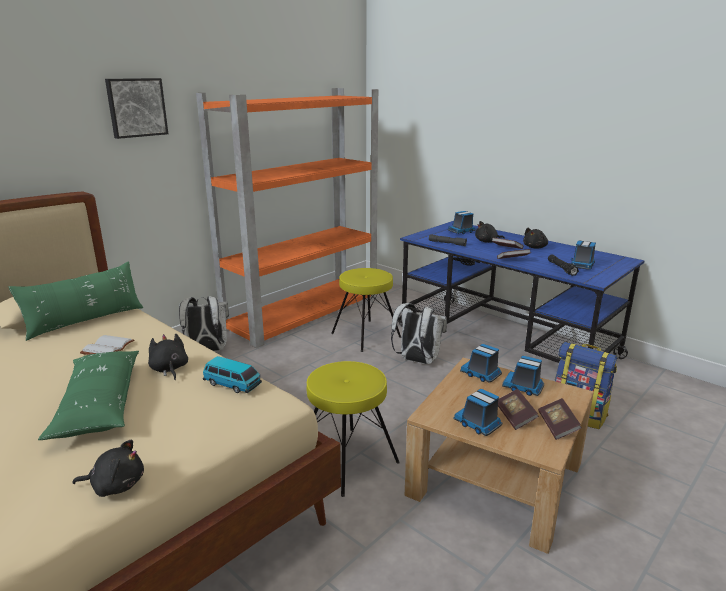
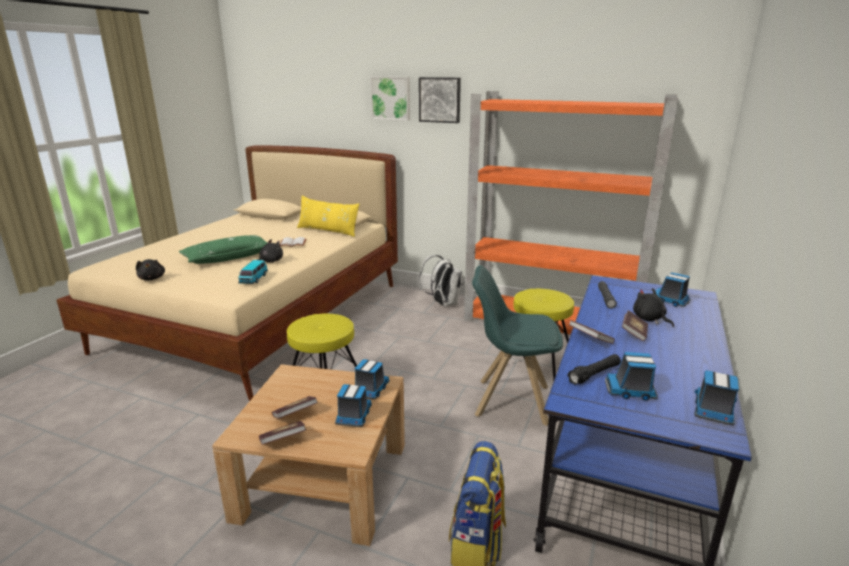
camera: 70 degrees right, 0 degrees up
(62, 110) = (391, 98): none -> picture
(85, 321) = (328, 231): green pillow -> yellow pillow
(417, 361) = (511, 401): white backpack -> turquoise chair
(478, 424) = (279, 396): toy truck -> toy truck (713, 411)
(535, 247) = (673, 352): black plush toy -> none

